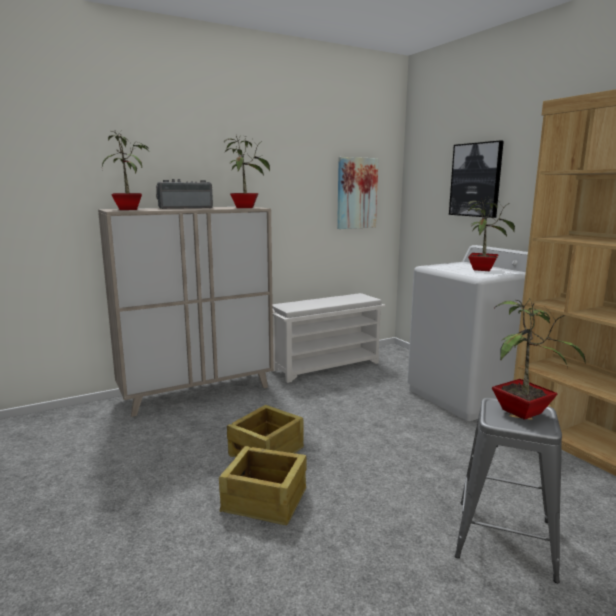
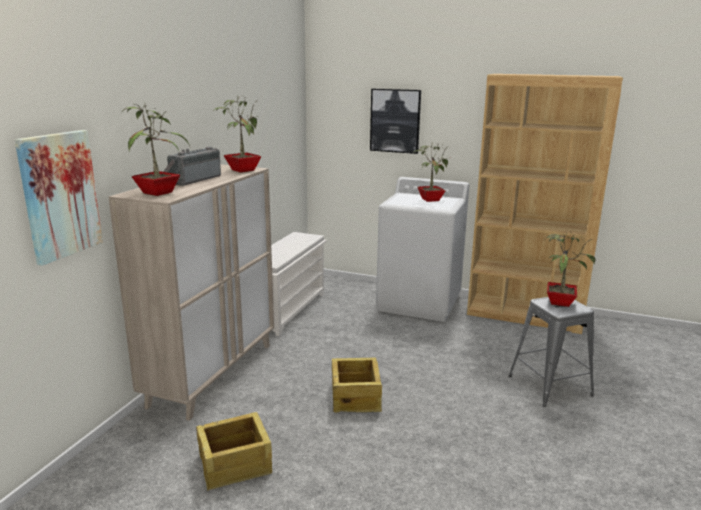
camera: 40 degrees left, 5 degrees up
(265, 501) = (410, 429): crate -> crate (235, 465)
(356, 193) = (282, 134): picture -> picture (60, 195)

